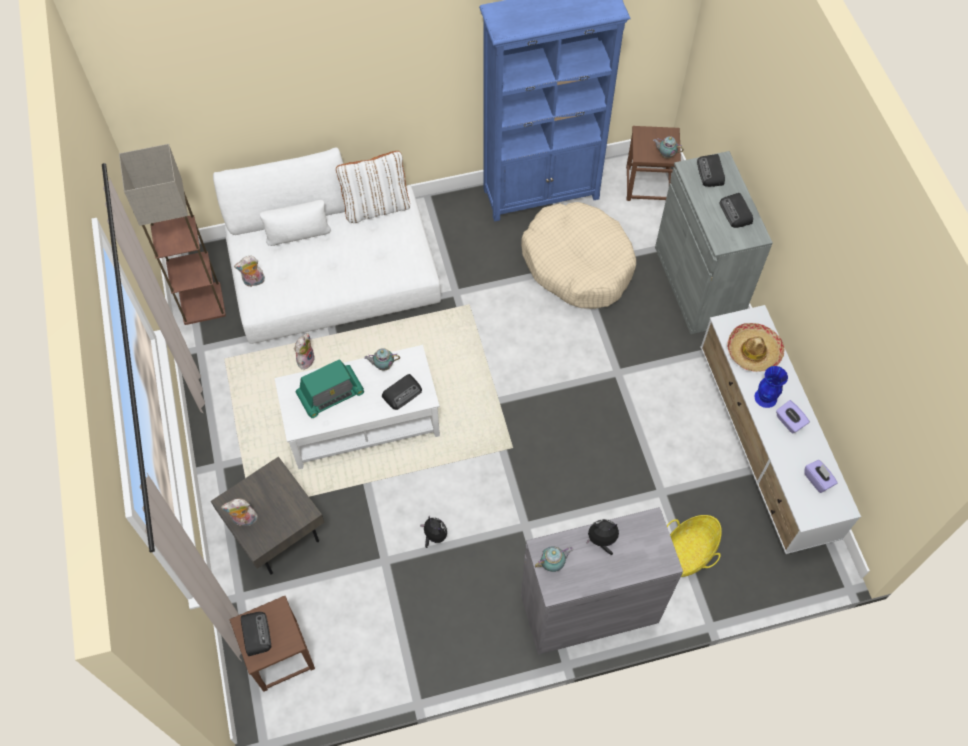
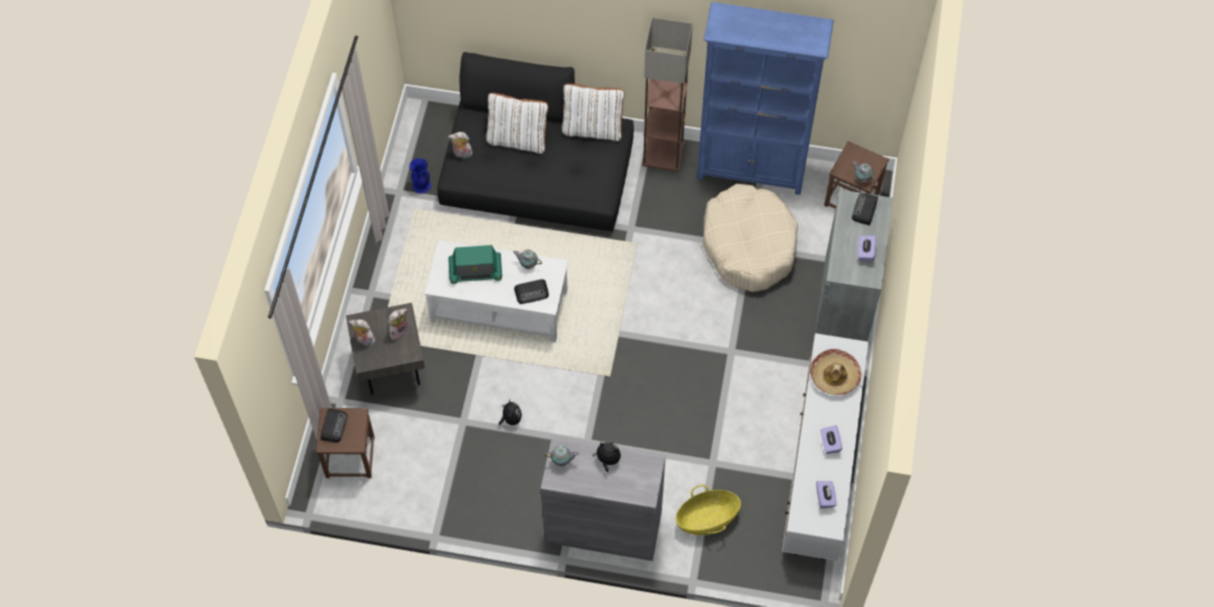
camera: 25 degrees right, 0 degrees up
(203, 303) = (419, 154): floor lamp -> floor lamp (664, 153)
(305, 245) = (518, 139): none -> white pillow
(305, 360) = (478, 235): plush toy -> plush toy (398, 330)
(334, 273) = (538, 171): white sofa -> black sofa
(736, 213) = (865, 252): radio -> purple tissue box
(765, 398) = (822, 417): blue vase -> blue vase (421, 186)

